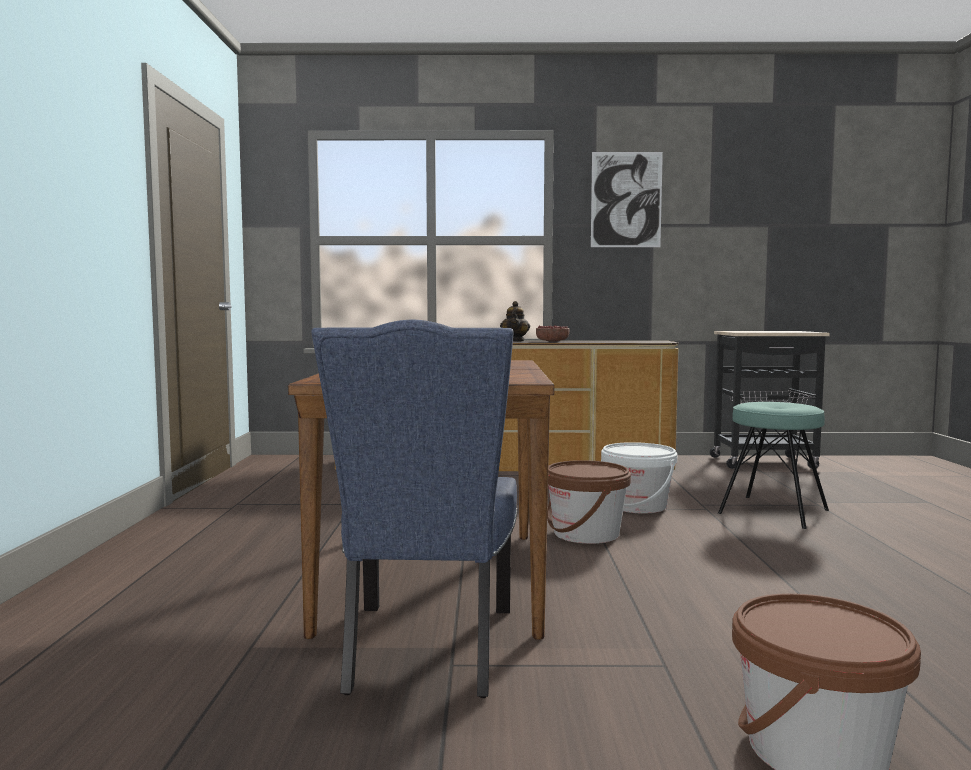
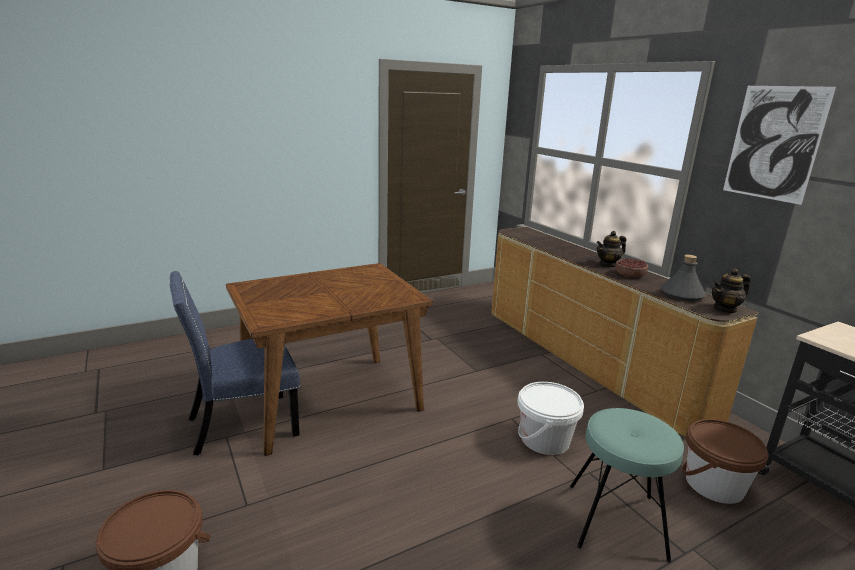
camera: 60 degrees right, 15 degrees up
(586, 534) = (450, 431): brown bucket -> brown bucket (714, 484)
(616, 341) = (682, 295): none -> grey bottle
(656, 341) = (725, 309): none -> teapot

